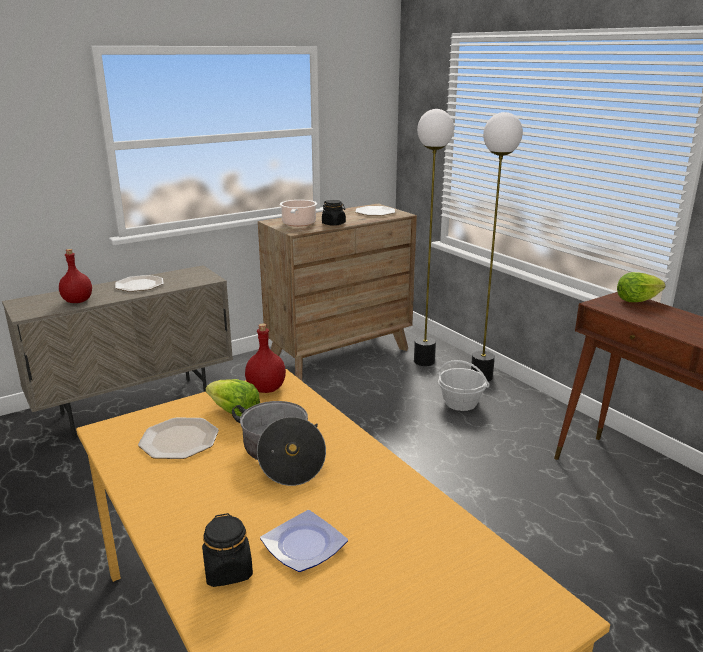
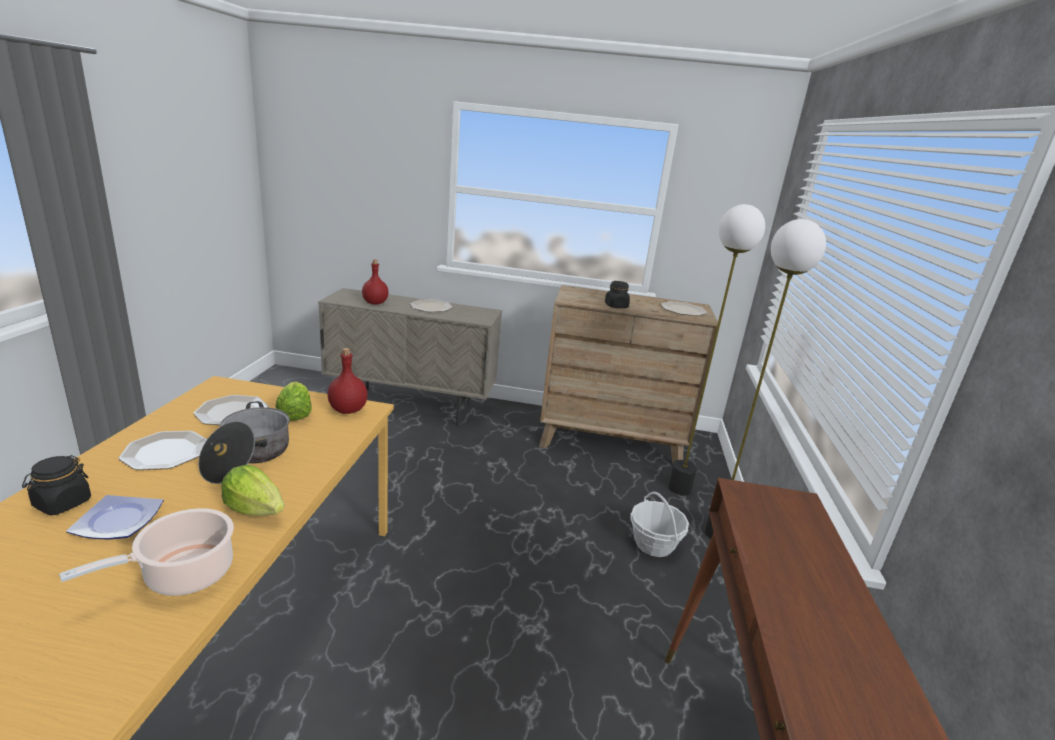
camera: 40 degrees right, 0 degrees up
(207, 493) = (165, 452): none -> plate
(298, 224) = (586, 297): cooking pot -> cooking pot (183, 575)
(636, 300) = (806, 512): lettuce -> lettuce (254, 509)

